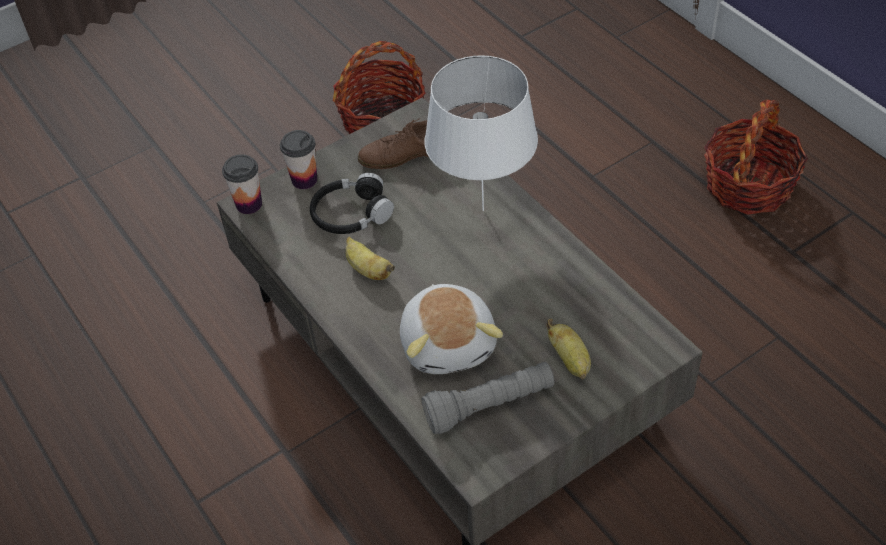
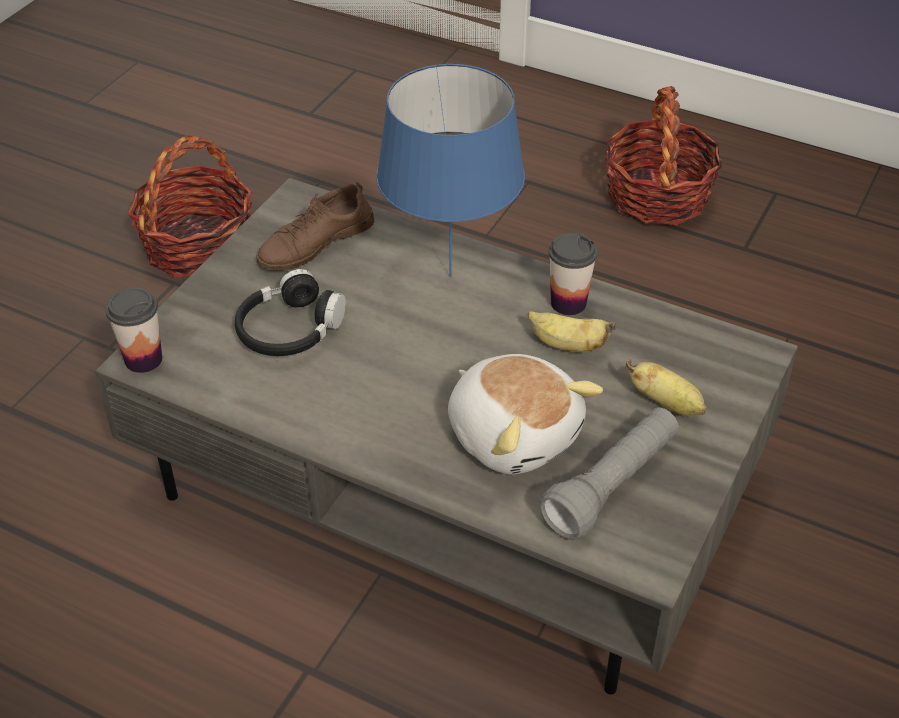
camera: 30 degrees left, 5 degrees down
(304, 180) = (200, 309): cup -> cup (568, 303)
(368, 270) = (355, 385): banana -> banana (567, 345)
(482, 209) = (448, 276): white table lamp -> blue table lamp

